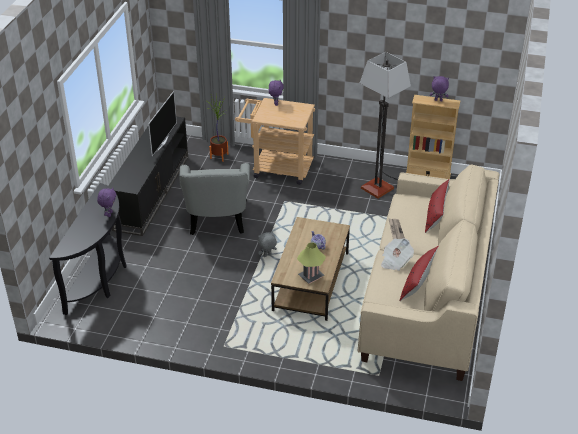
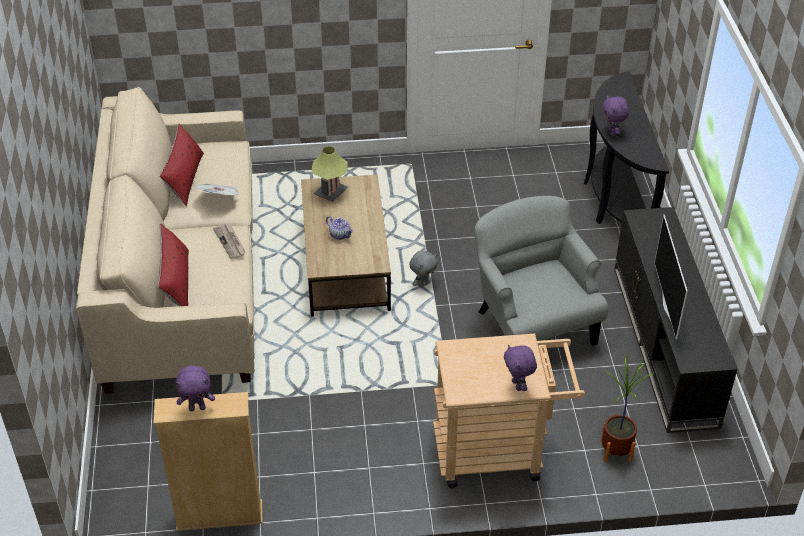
camera: 160 degrees right, 5 degrees up
(385, 191) = (288, 453): floor lamp -> none

